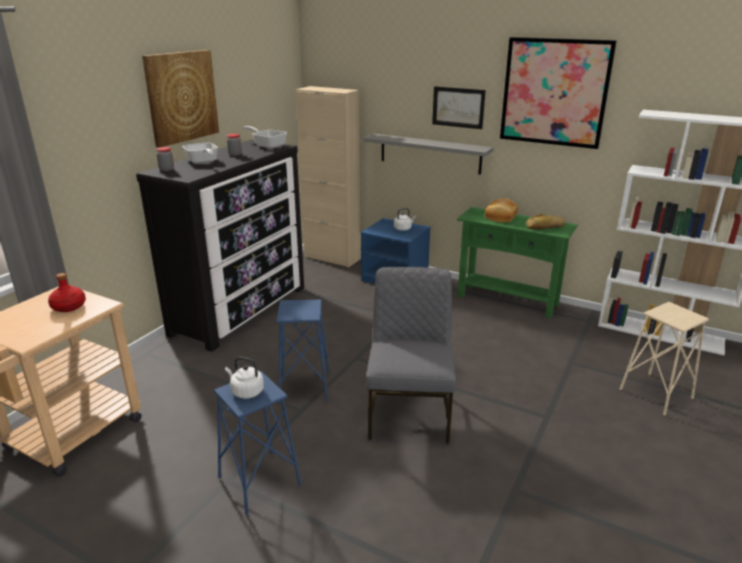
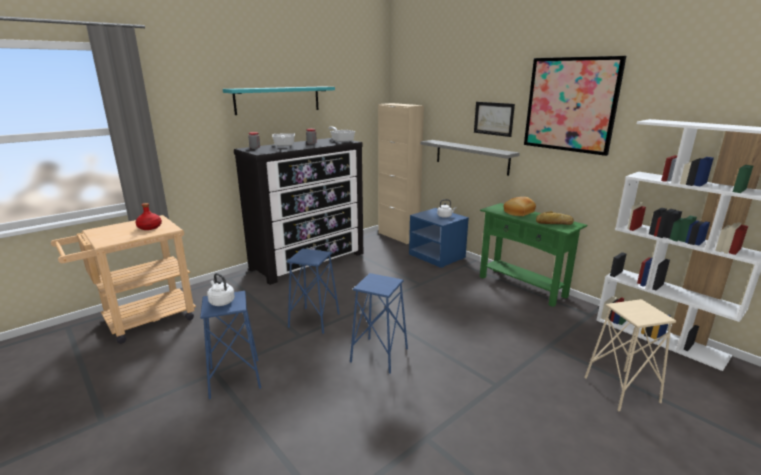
camera: 20 degrees right, 5 degrees down
(181, 97) = (278, 100): picture -> turquoise shelf
(409, 412) = (379, 355): grey chair -> blue stool

